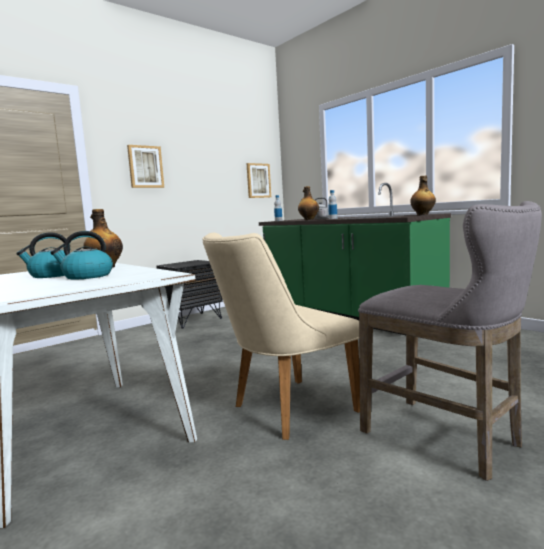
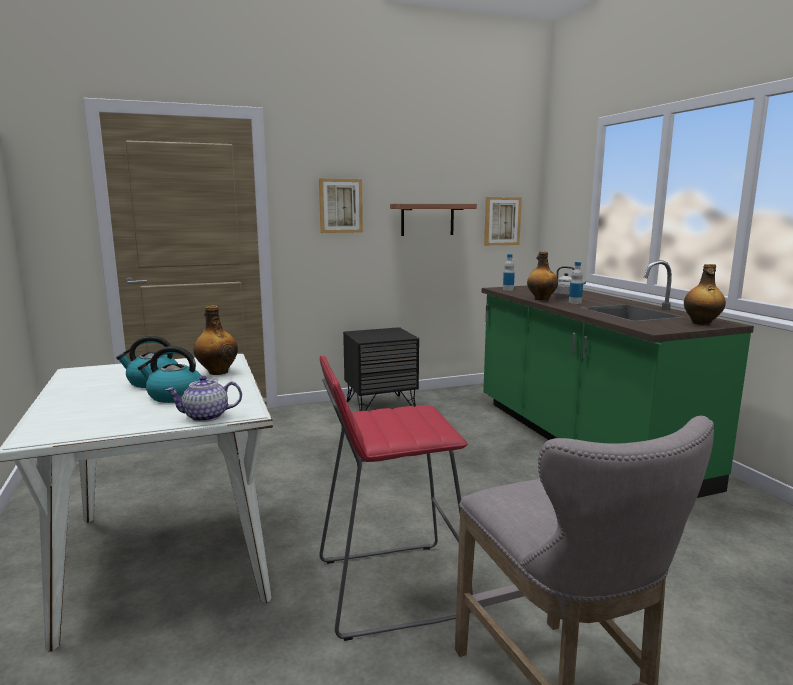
camera: 20 degrees right, 5 degrees up
(136, 278) = (205, 416): none -> teapot
(209, 178) = (427, 219): none -> shelf
(284, 410) = (389, 587): beige chair -> red stool

